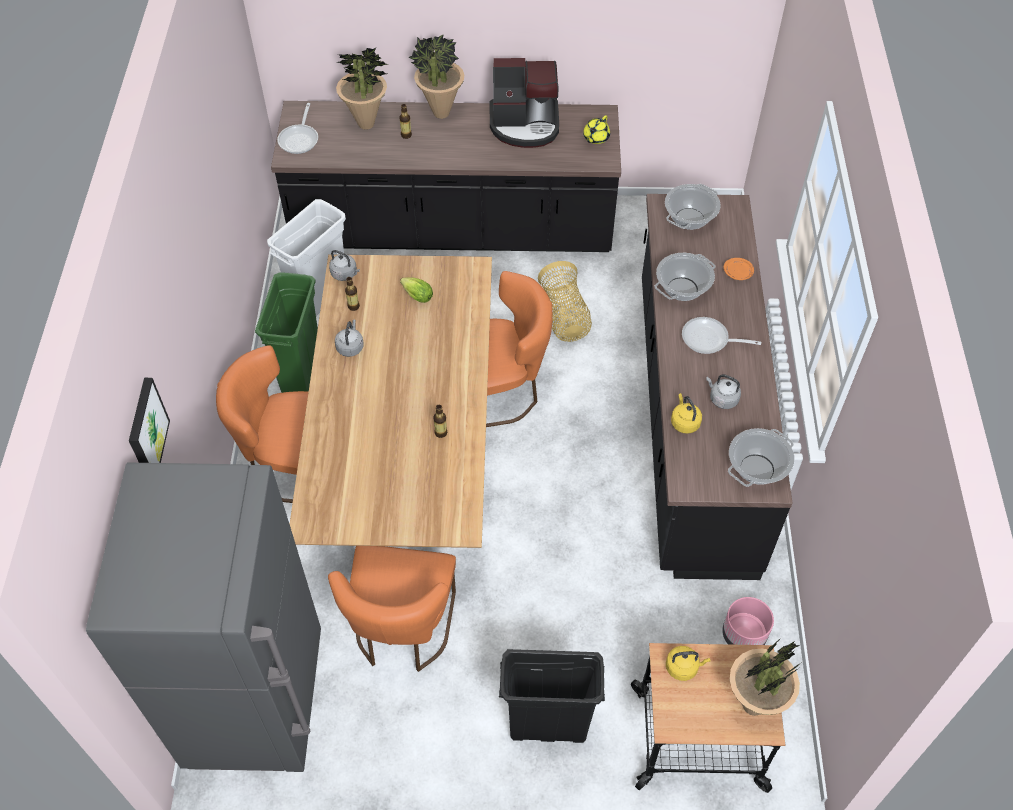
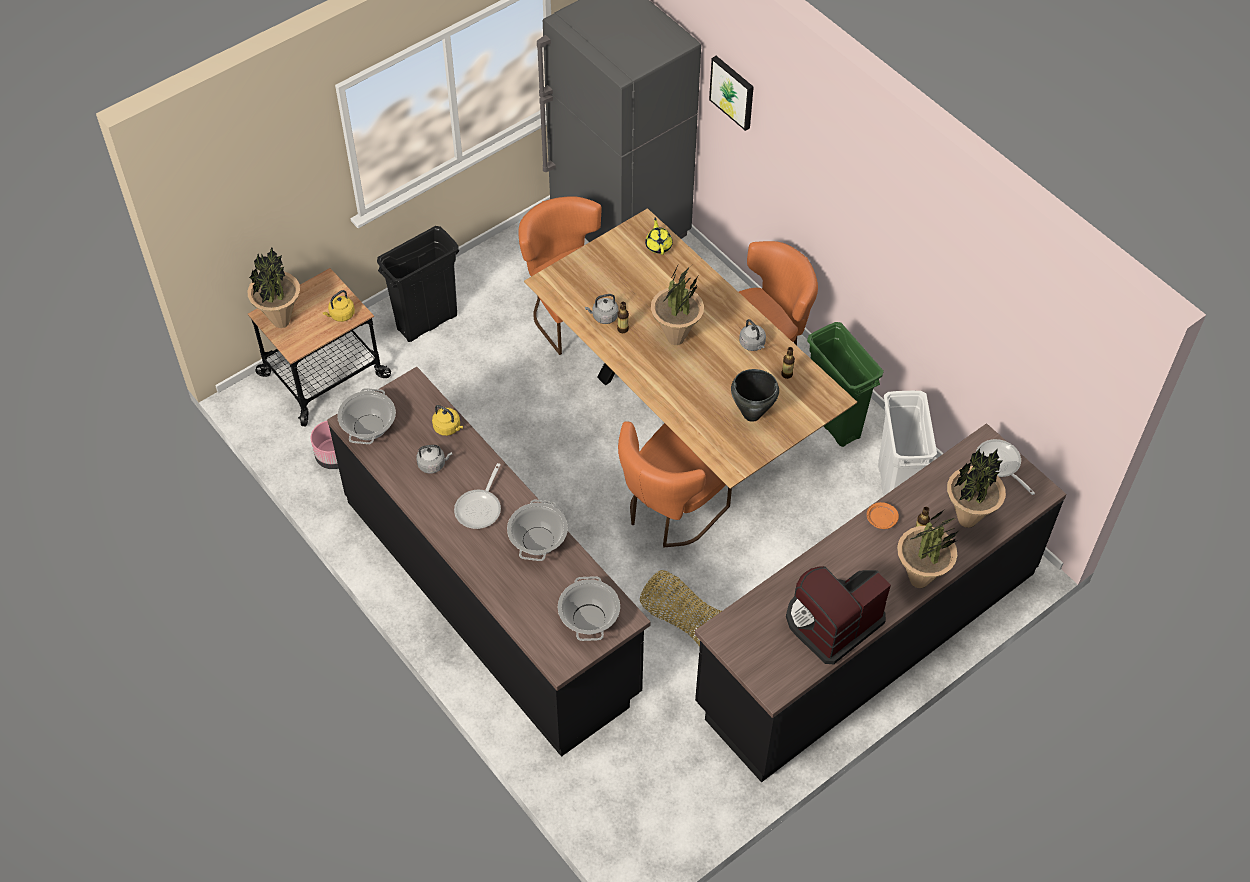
camera: 140 degrees right, 0 degrees up
(345, 274) = (824, 394): grey kettle -> grey kettle (603, 317)
(405, 394) = (675, 338): none -> potted plant
(416, 295) = (751, 414): lettuce -> black cooking pot
(595, 138) = (753, 654): yellow teapot -> yellow teapot (658, 245)
(709, 340) = (480, 508): frying pan -> frying pan turned 135 degrees clockwise
(738, 273) = (503, 589): orange plate -> orange plate (881, 519)

